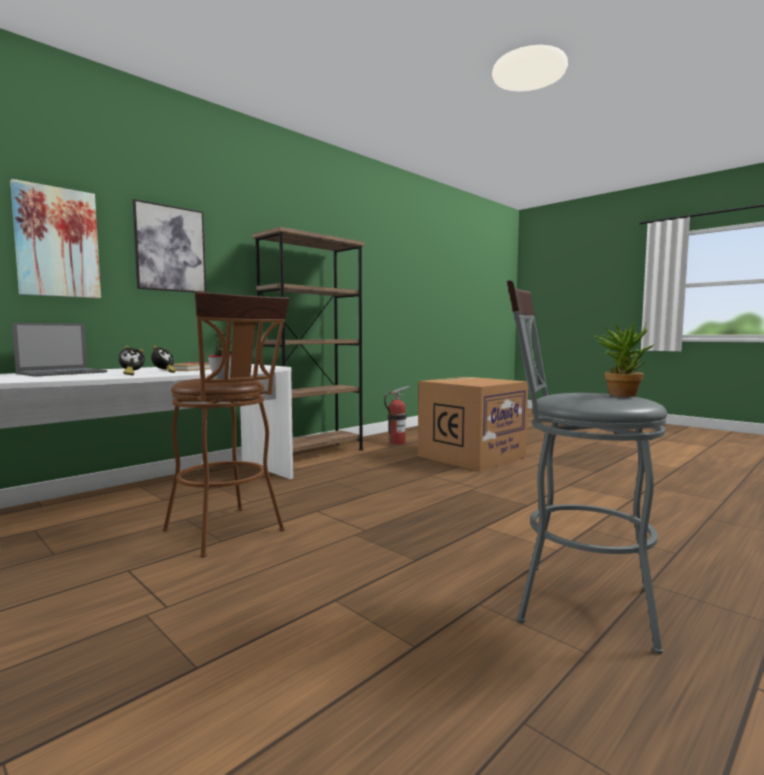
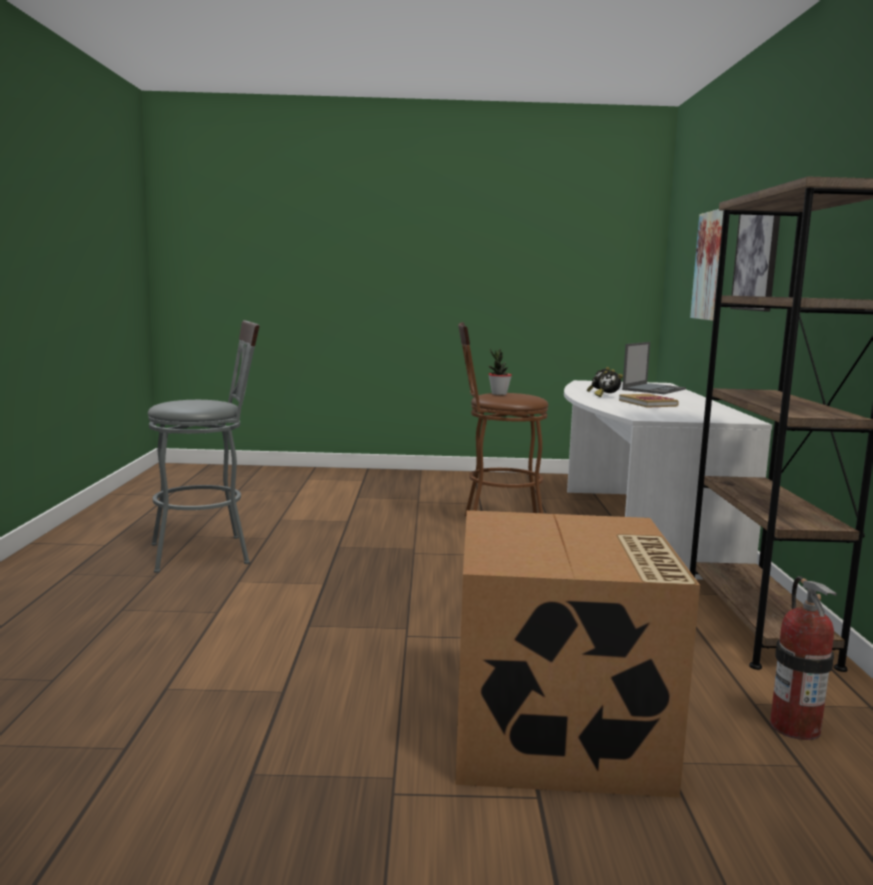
camera: 135 degrees right, 5 degrees up
(63, 373) = (654, 389): laptop -> laptop turned 135 degrees counterclockwise
(620, 394) = (178, 404): potted plant -> none

